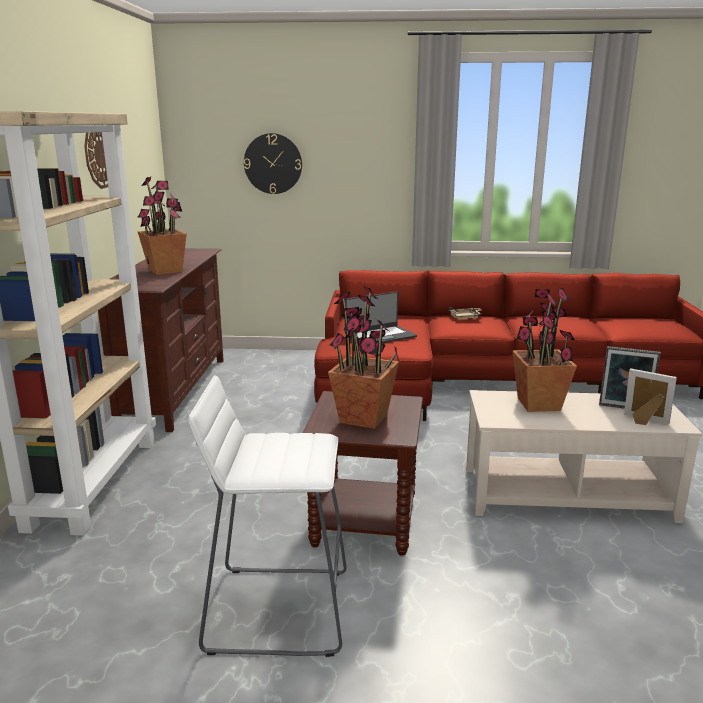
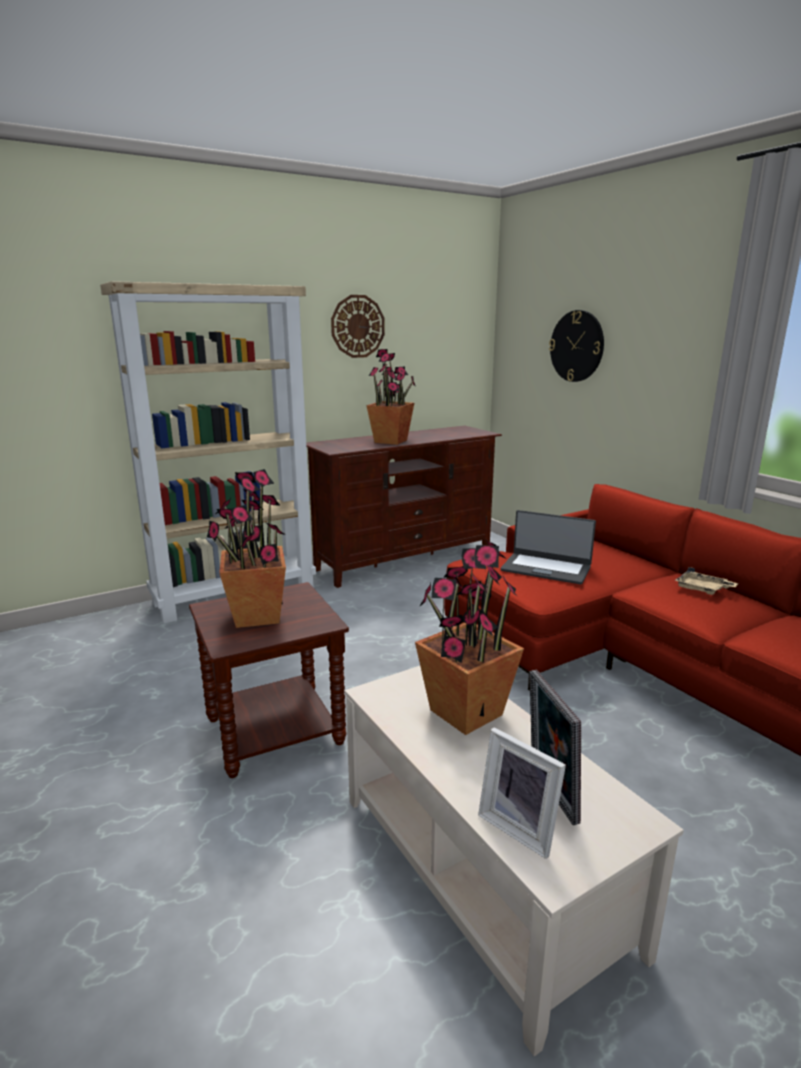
camera: 55 degrees right, 0 degrees up
(277, 609) = (109, 739): white stool -> none
(644, 421) = (520, 826): picture frame -> picture frame turned 135 degrees clockwise

